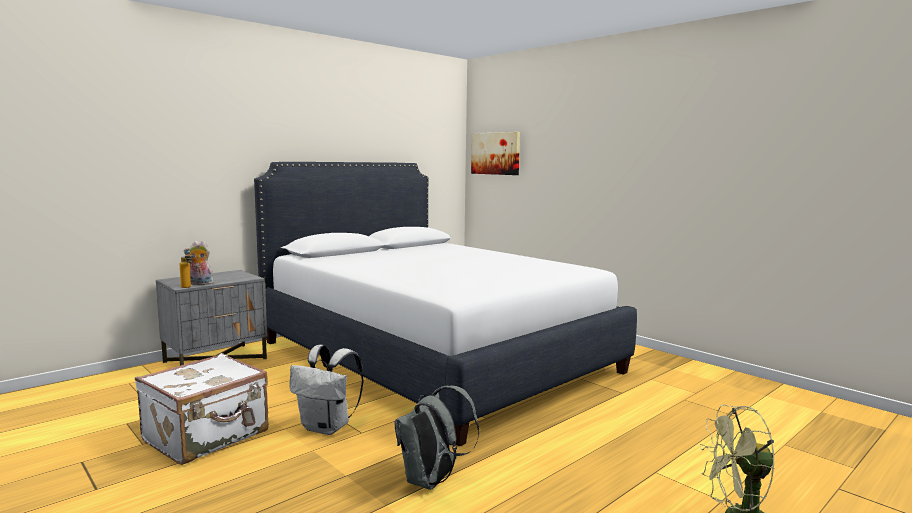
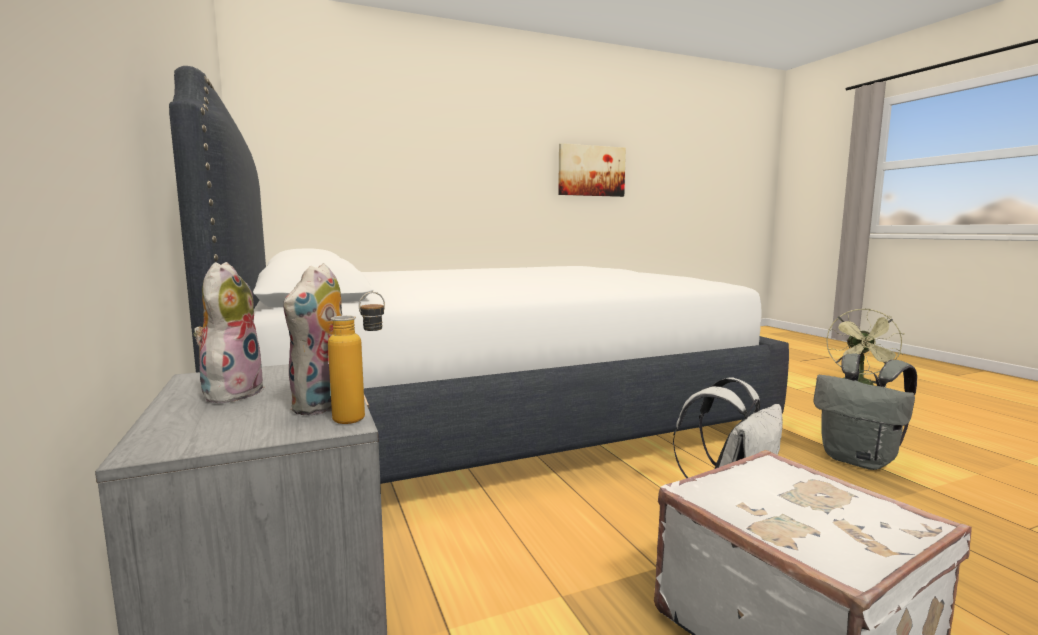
camera: 70 degrees left, 0 degrees up
(216, 276) = (231, 392): none -> plush toy
(495, 153) = (301, 145): picture -> picture (591, 171)

